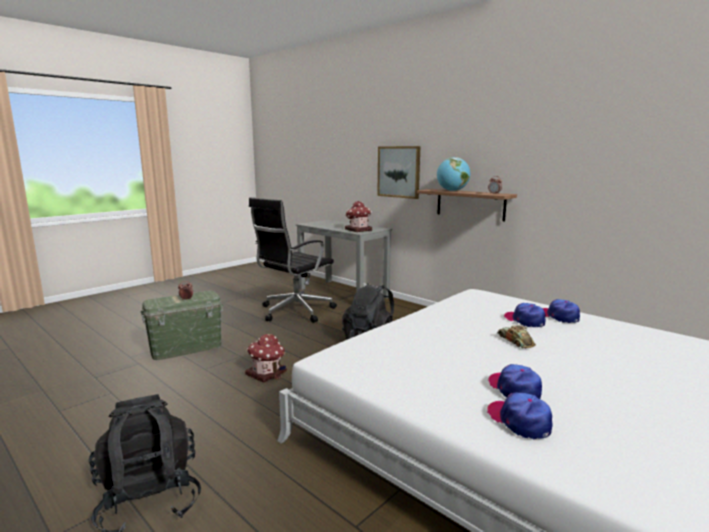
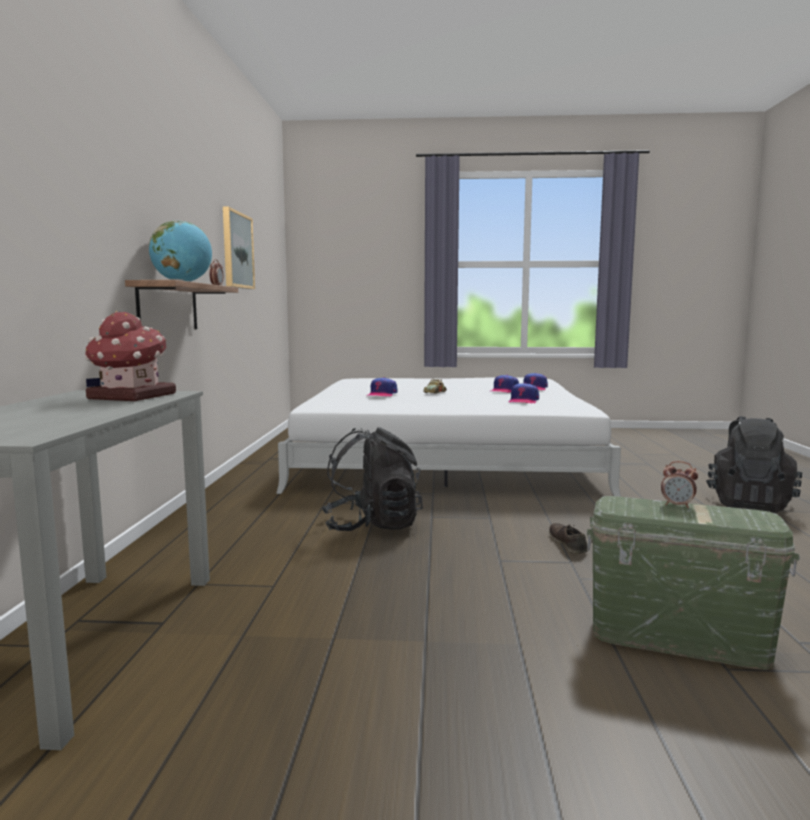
camera: 130 degrees left, 5 degrees down
(267, 373) = (568, 543): toy house -> brown shoe
(294, 311) = (324, 634): black office chair -> none
(399, 172) = (68, 234): picture -> picture (237, 250)
(559, 316) = (349, 393): cap -> cap (523, 401)

